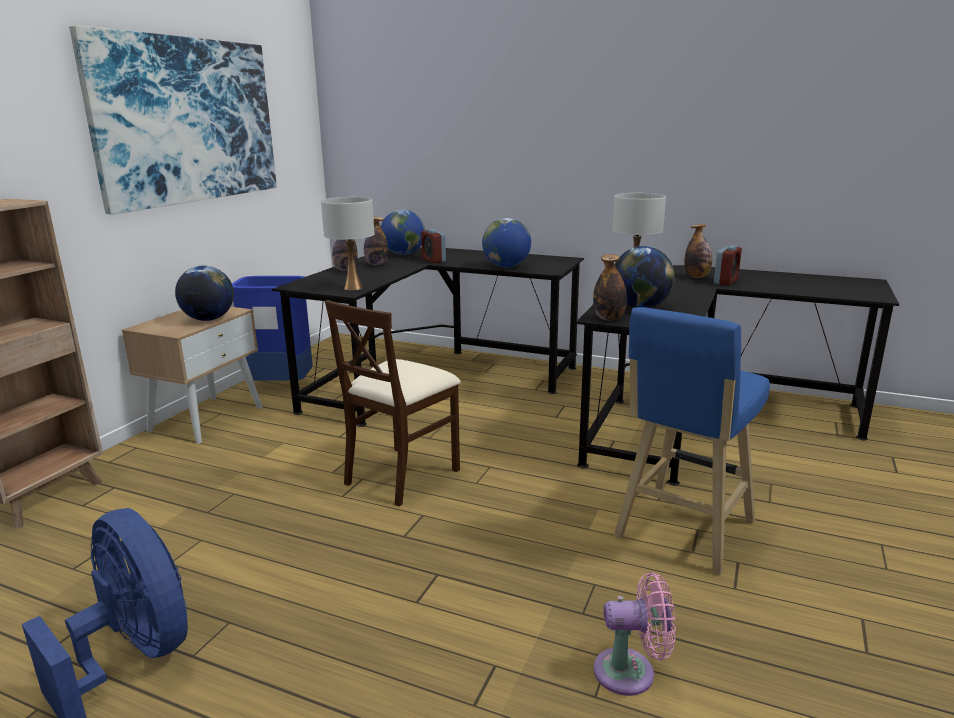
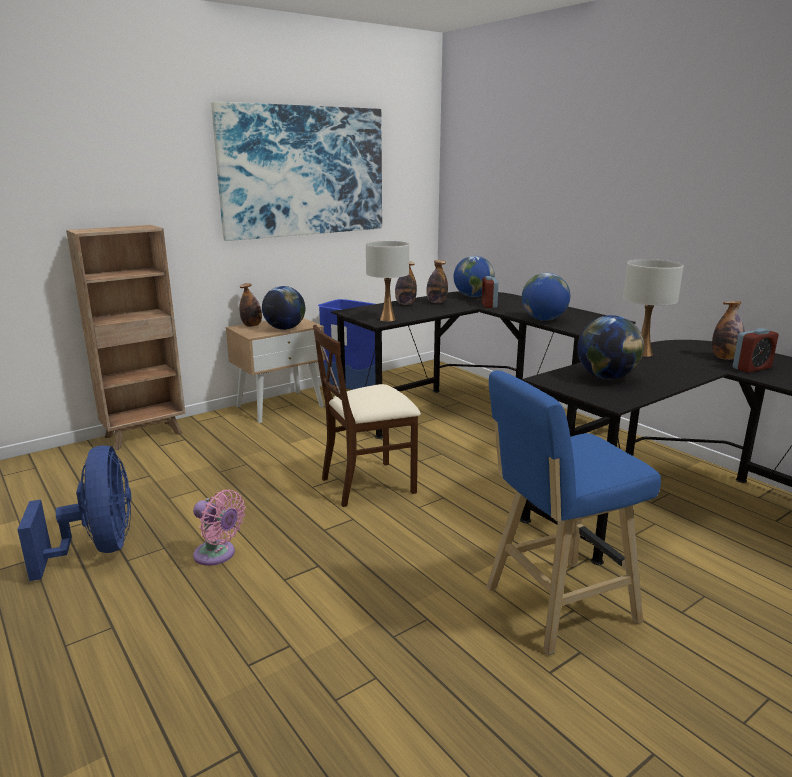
camera: 30 degrees right, 0 degrees up
(609, 318) = (556, 382): bottle -> bottle (252, 325)
(631, 672) = (381, 696): pink fan -> pink fan (217, 555)

